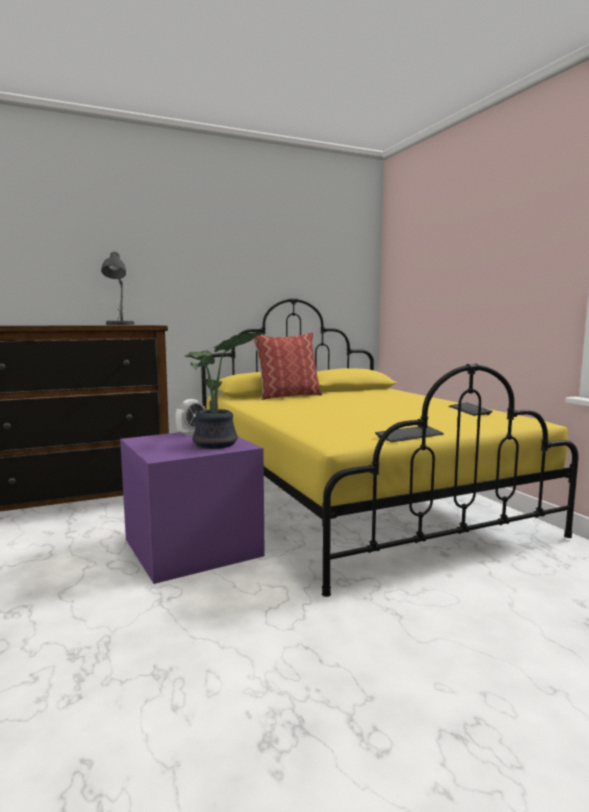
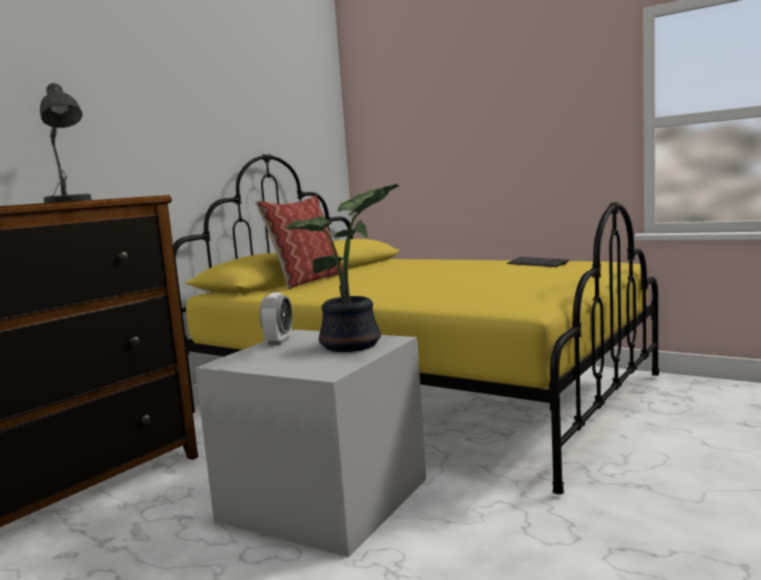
camera: 30 degrees left, 0 degrees up
(193, 546) = (324, 497): purple storage box -> grey storage box
(409, 435) = (566, 291): keyboard -> none

